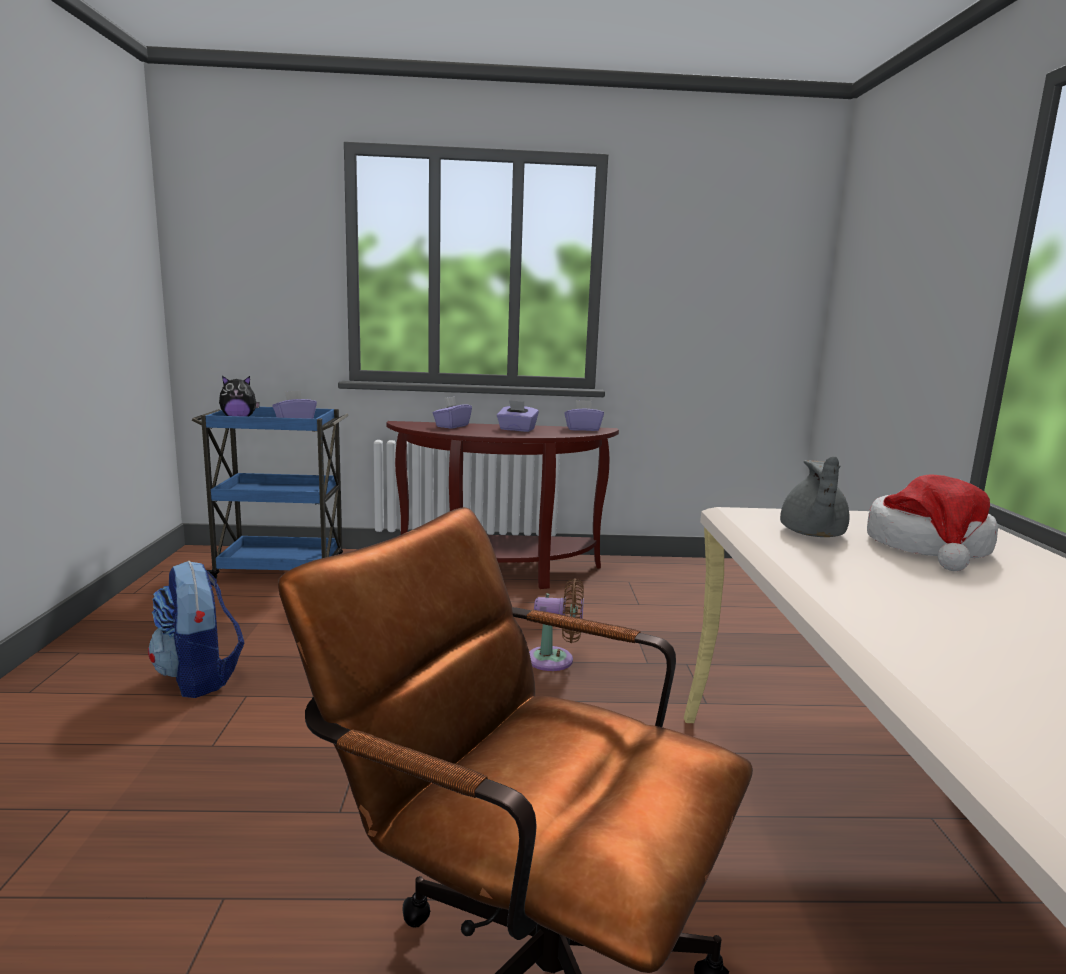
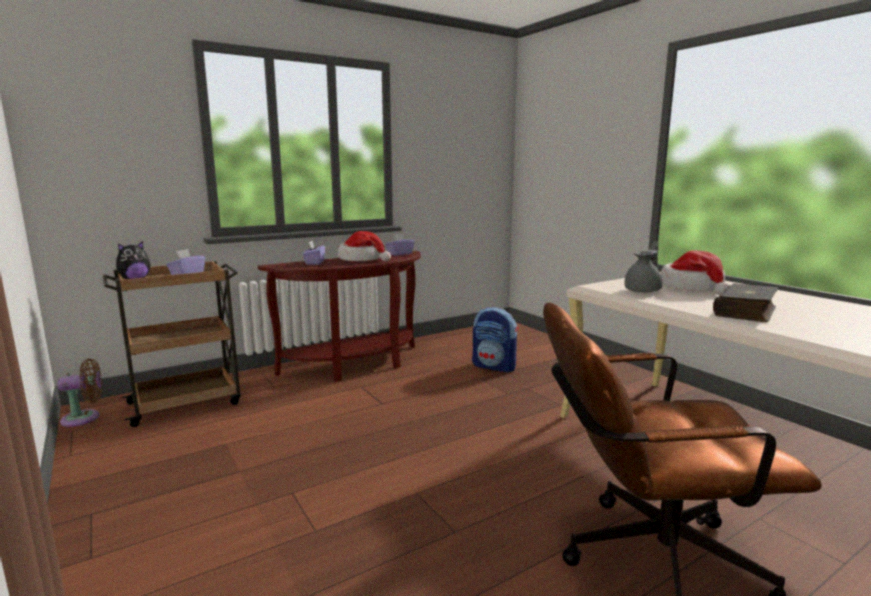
camera: 30 degrees left, 0 degrees up
(199, 678) = (236, 494): backpack -> backpack (495, 366)
(281, 570) = (187, 402): blue cart -> brown cart
(517, 429) = (362, 259): purple tissue box -> hat
(555, 660) = (459, 407): brown fan -> brown fan (85, 418)
(811, 534) = (643, 291): grey teapot -> grey teapot turned 120 degrees counterclockwise
(921, 606) = (746, 311): none -> book

